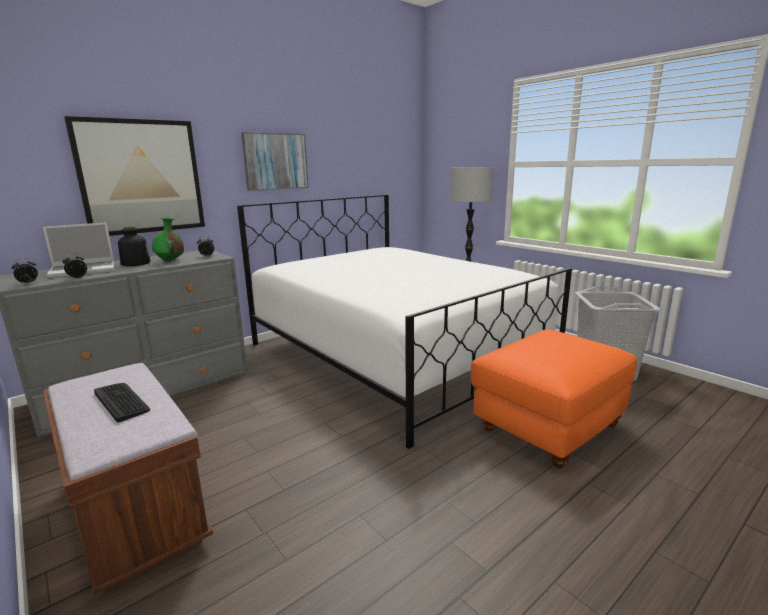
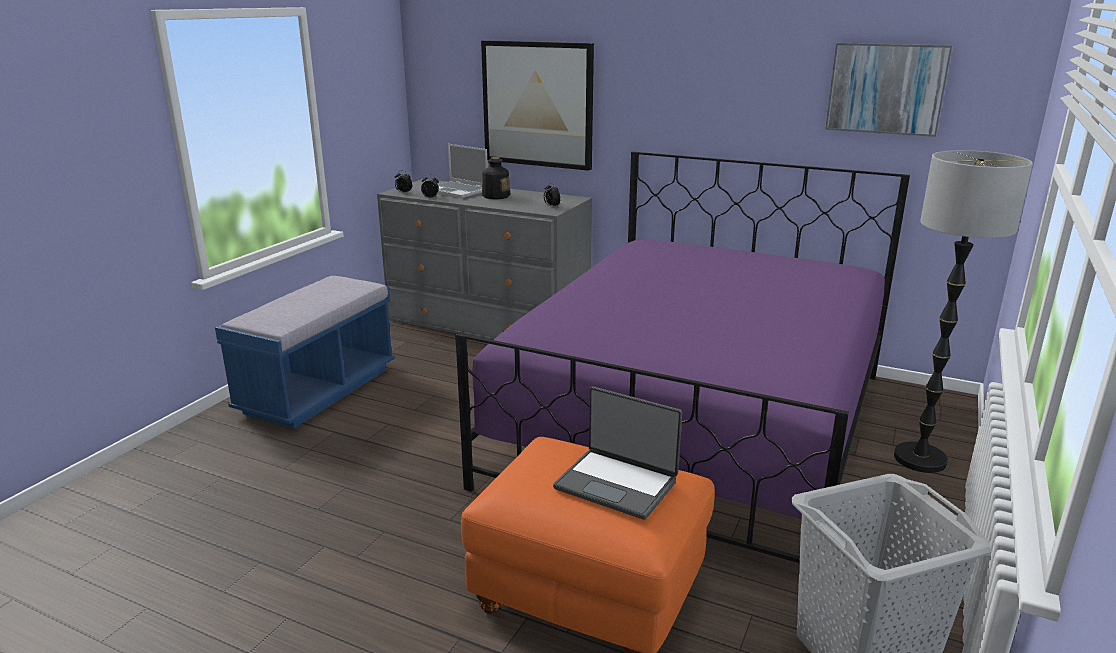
camera: 65 degrees right, 5 degrees up
(121, 401) = (309, 301): keyboard -> none
(134, 511) = (318, 391): brown bench -> blue bench
(170, 261) = (518, 202): green vase -> none
(275, 161) = (698, 98): picture -> picture (886, 89)
(394, 354) = (696, 426): white bed -> purple bed
(563, 342) = (617, 484): none -> laptop

